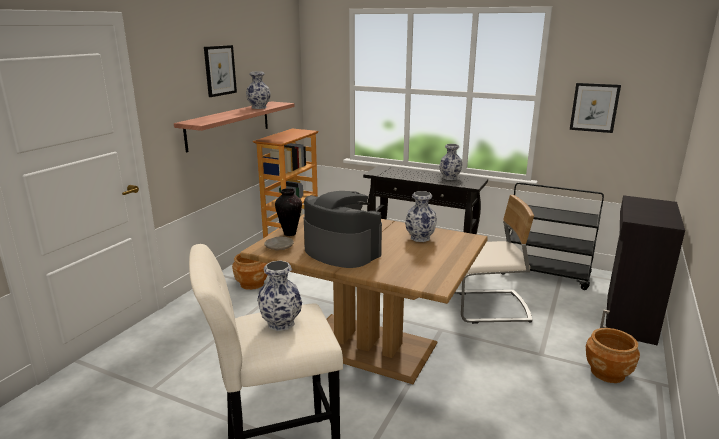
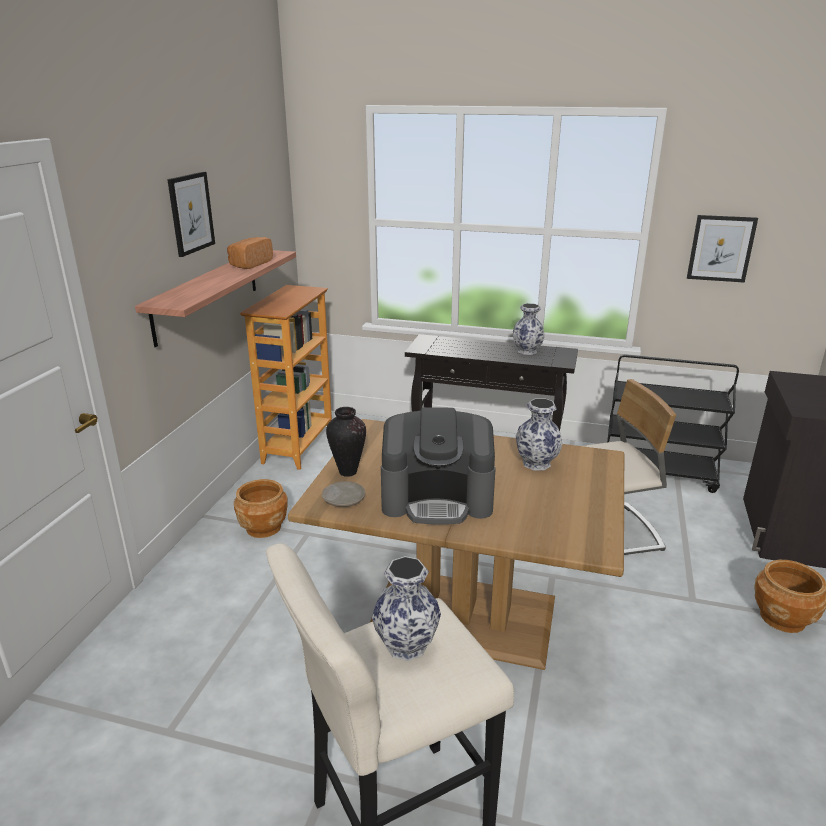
camera: 10 degrees left, 5 degrees up
(259, 107) = (250, 264): vase -> bread
(341, 251) = (437, 498): coffee machine -> coffee machine turned 150 degrees clockwise

